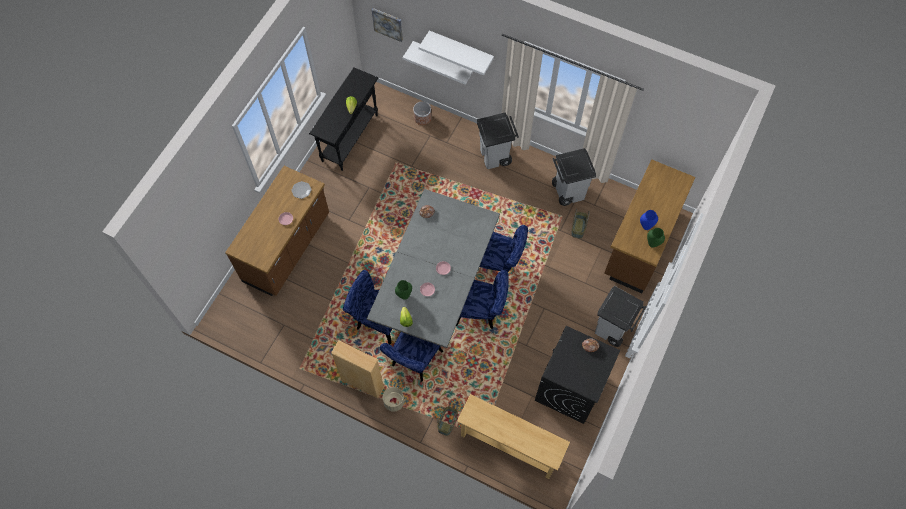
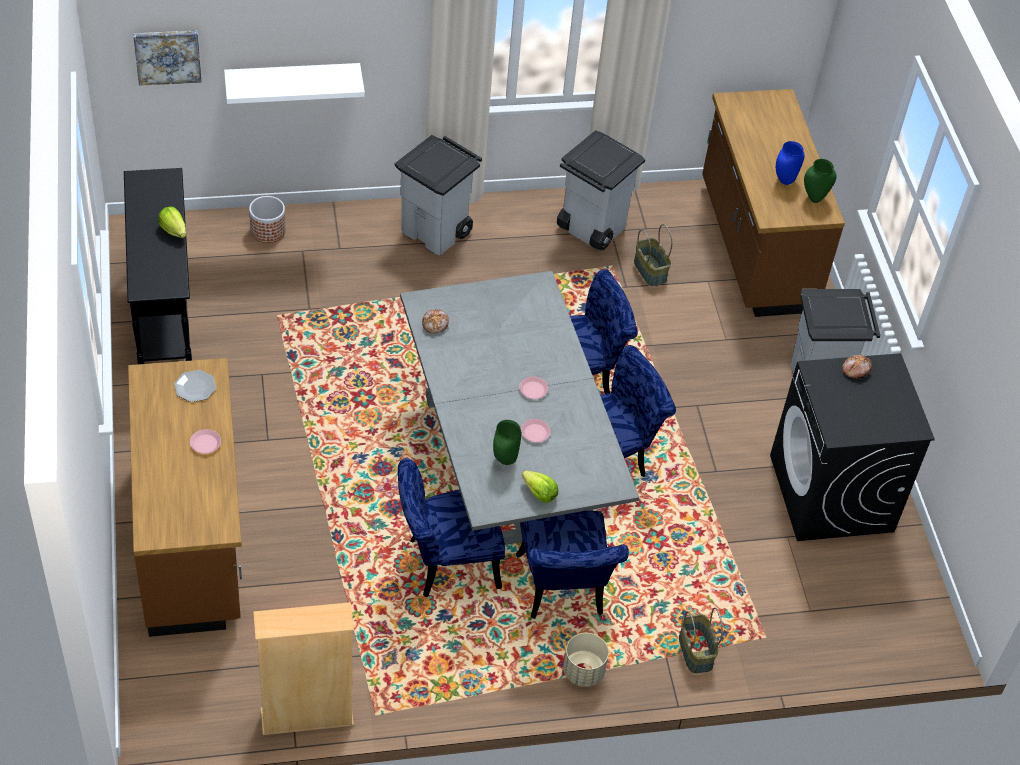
camera: 40 degrees left, 15 degrees down
(362, 383) = (506, 674): beige bookcase -> beige bookcase (307, 717)
(461, 49) = (328, 38): white shelf -> none
(509, 446) = (817, 629): beige console table -> none

